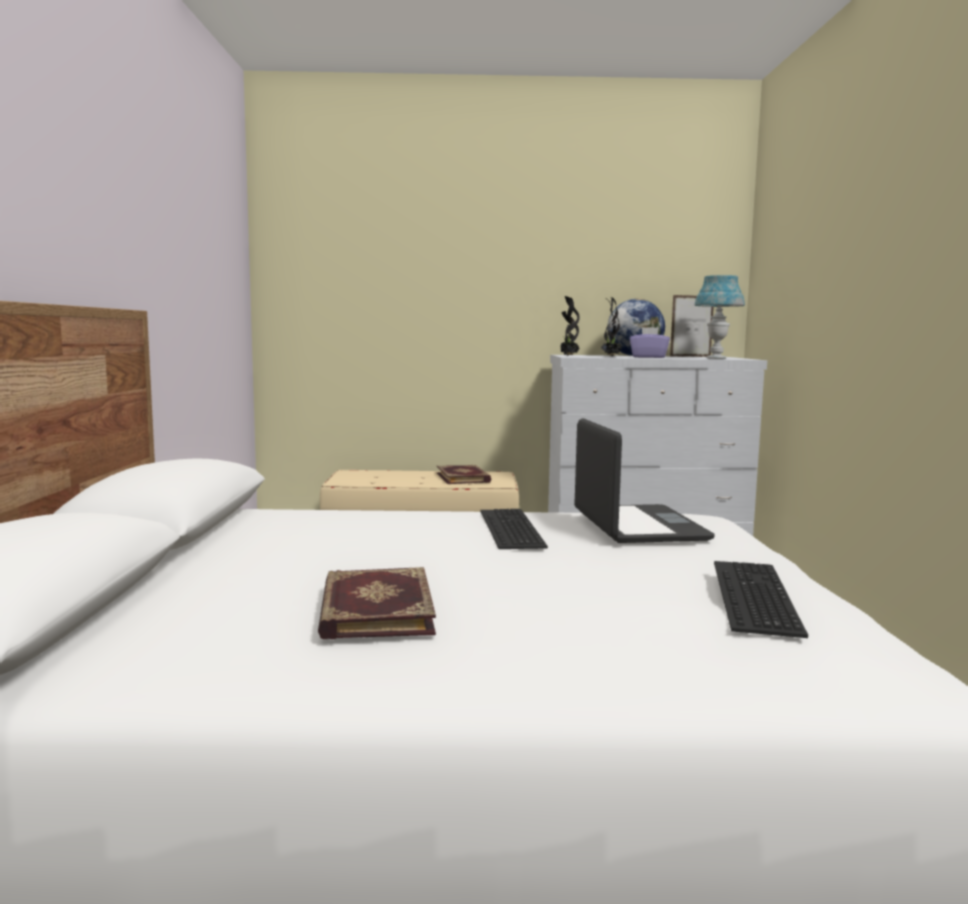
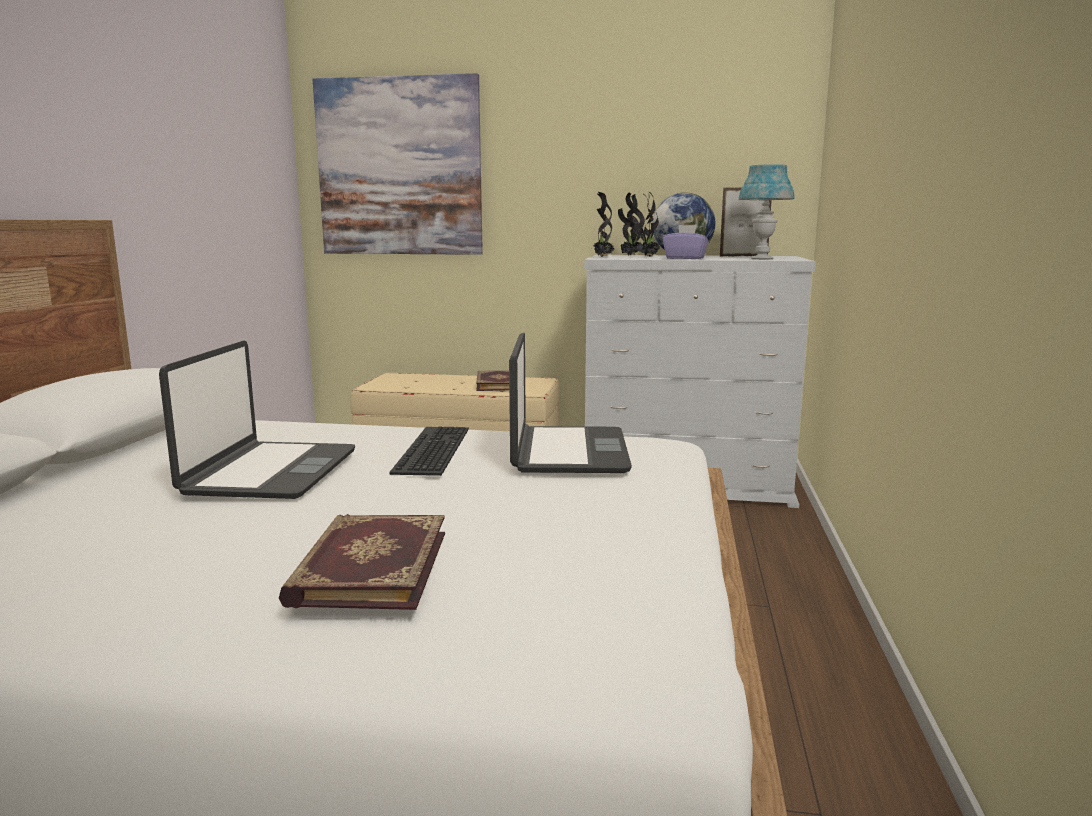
camera: 10 degrees right, 5 degrees up
(358, 269) = (399, 167): none -> picture
(374, 609) = (169, 541): book -> book (368, 567)
(387, 550) = (270, 472): none -> laptop
(589, 355) = (630, 256): none -> potted plant
(749, 594) = (569, 547): keyboard -> none

